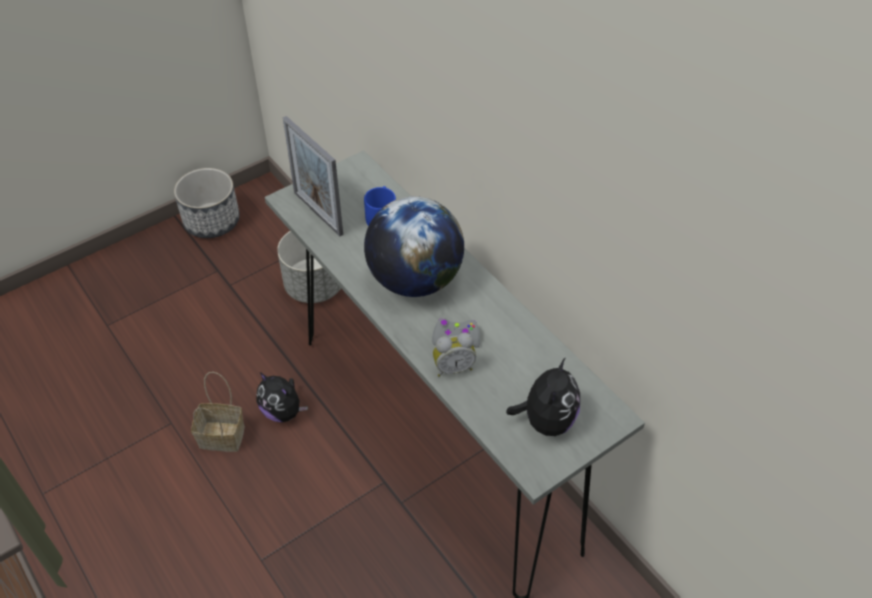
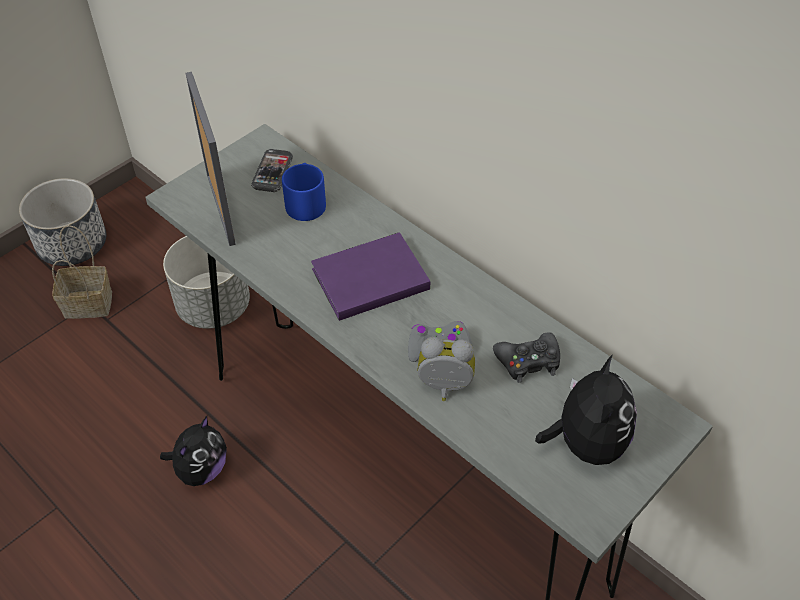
camera: 10 degrees left, 0 degrees up
(223, 436) = (129, 513): basket -> basket (90, 303)
(283, 411) = (201, 469): plush toy -> plush toy turned 90 degrees counterclockwise
(318, 213) = (221, 209): picture frame -> picture frame turned 150 degrees counterclockwise
(361, 189) = (272, 172): none -> phone
(415, 280) = (367, 279): globe -> purple book
(453, 367) = (444, 388): alarm clock -> alarm clock turned 150 degrees counterclockwise
(520, 357) = (528, 361): none -> black game controller

